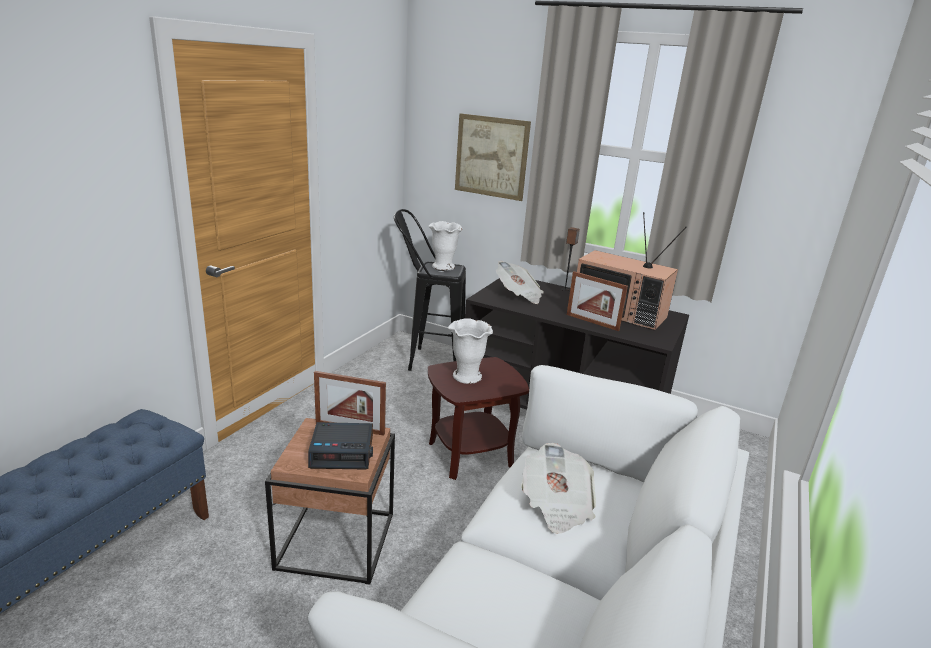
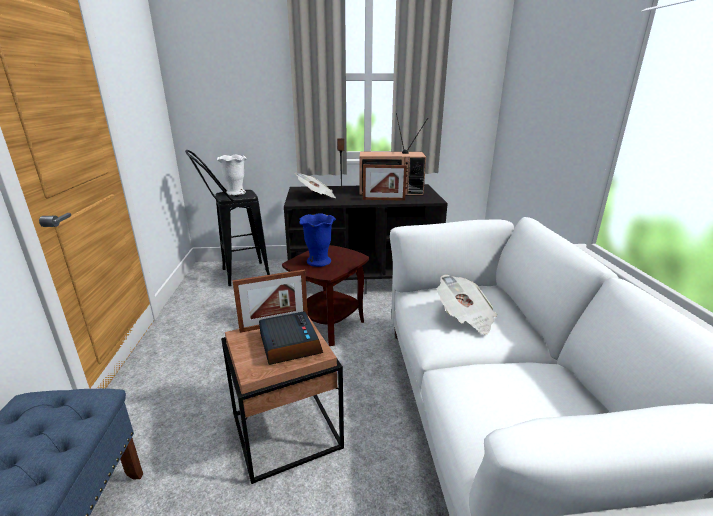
camera: 30 degrees left, 0 degrees up
(342, 452) = (289, 344): alarm clock -> alarm clock turned 75 degrees counterclockwise
(467, 376) = (319, 261): white vase -> blue vase
(491, 157) = (253, 95): picture -> none

